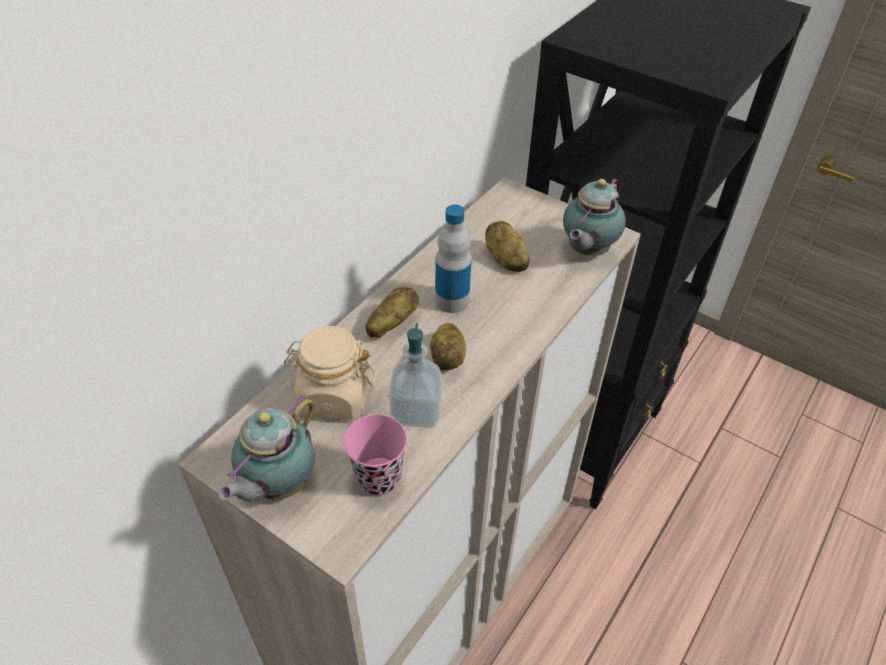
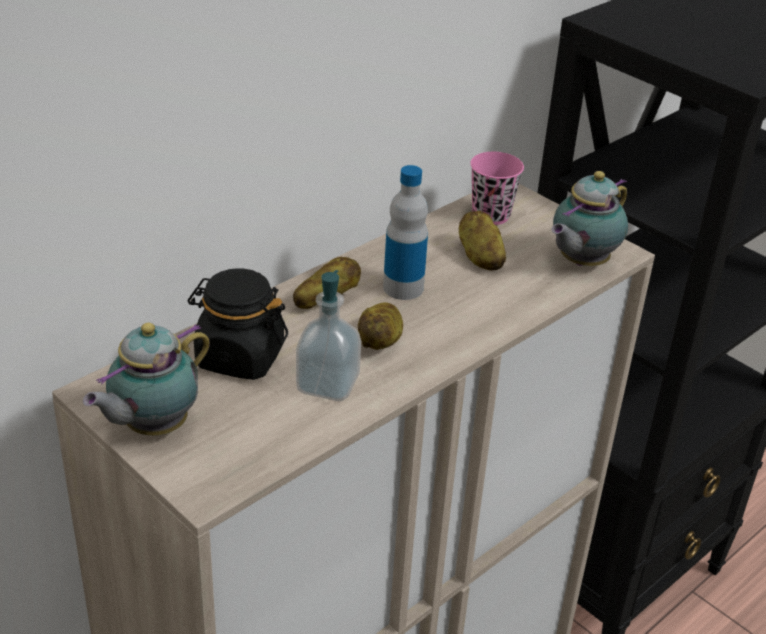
camera: 10 degrees right, 10 degrees down
(334, 396) = (239, 357): beige jar -> black jar
(378, 478) = (265, 439): pink cup -> pink cup (491, 215)

